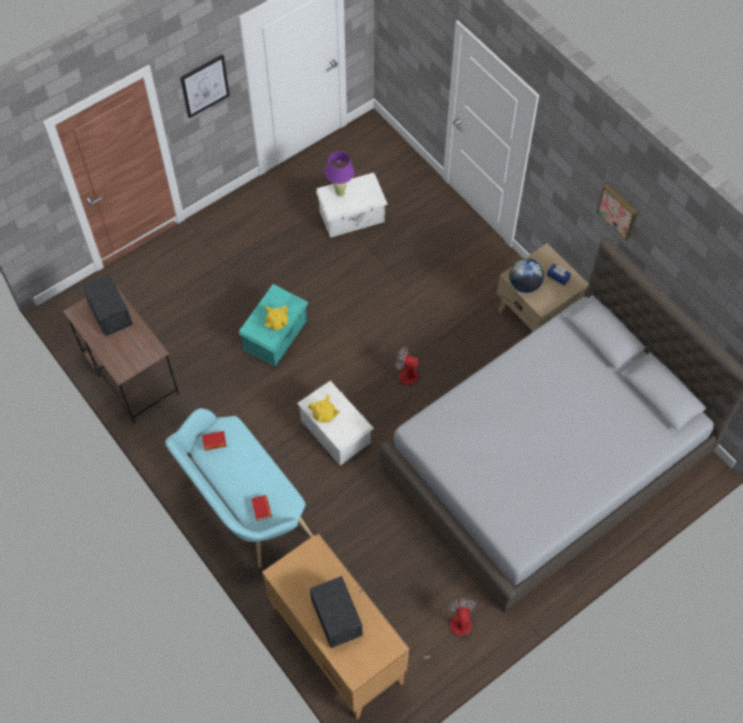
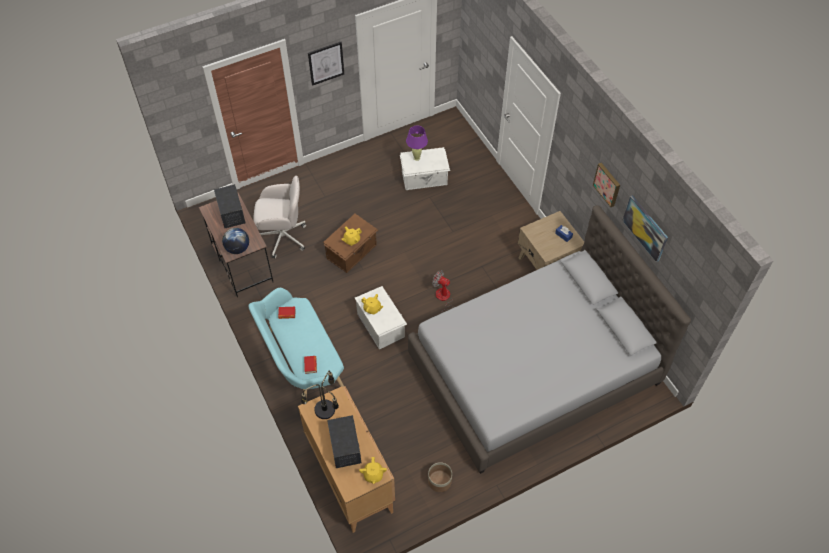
camera: 10 degrees right, 5 degrees down
(179, 330) = (283, 238): none -> white office chair
(276, 335) = (352, 252): turquoise storage box -> brown storage box
(299, 571) = (325, 410): none -> table lamp
(381, 649) = (373, 475): none -> yellow teapot
(454, 631) = (439, 481): fan -> planter
(524, 285) = (537, 237): globe -> globe (238, 248)
(679, 265) = (645, 228): none -> picture

